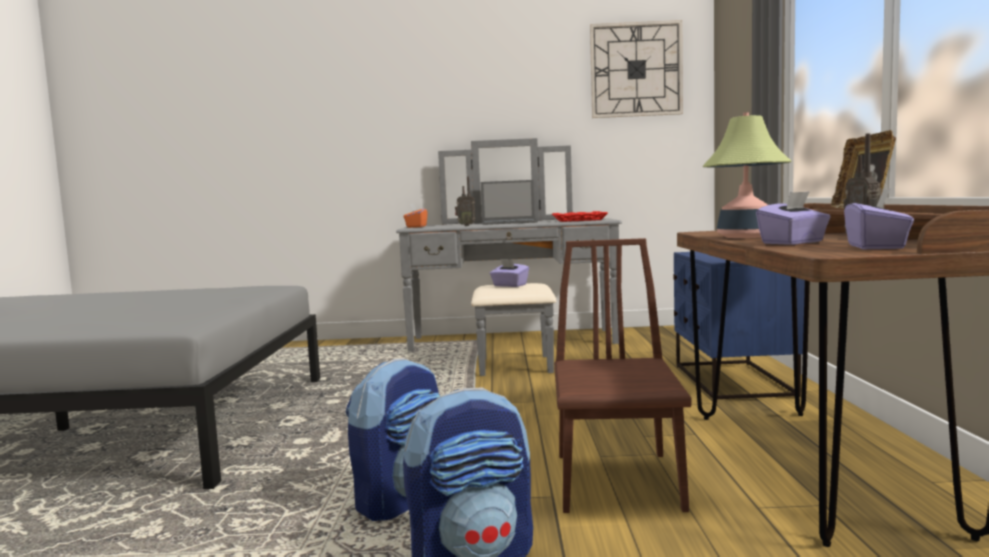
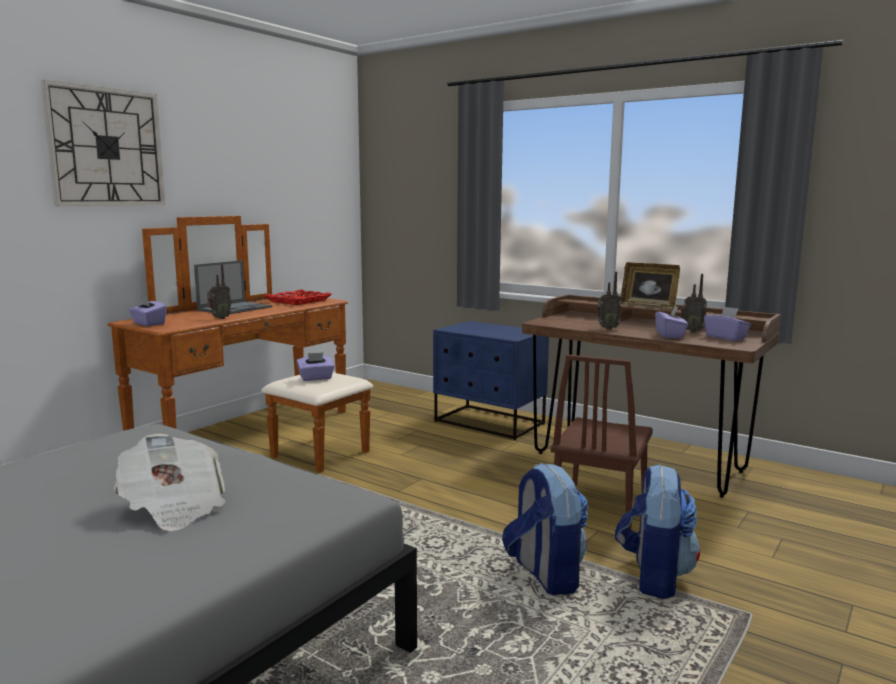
camera: 55 degrees left, 5 degrees up
(137, 312) = (173, 507): none -> newspaper
(416, 227) = (148, 324): orange tissue box -> purple tissue box
(514, 345) = (263, 436): grey dresser -> brown dresser
(617, 481) = (599, 507): brown chair -> brown chair turned 105 degrees counterclockwise
(636, 70) = (310, 151): wall clock -> wall clock (106, 147)
(745, 236) = (607, 328): table lamp -> radio

